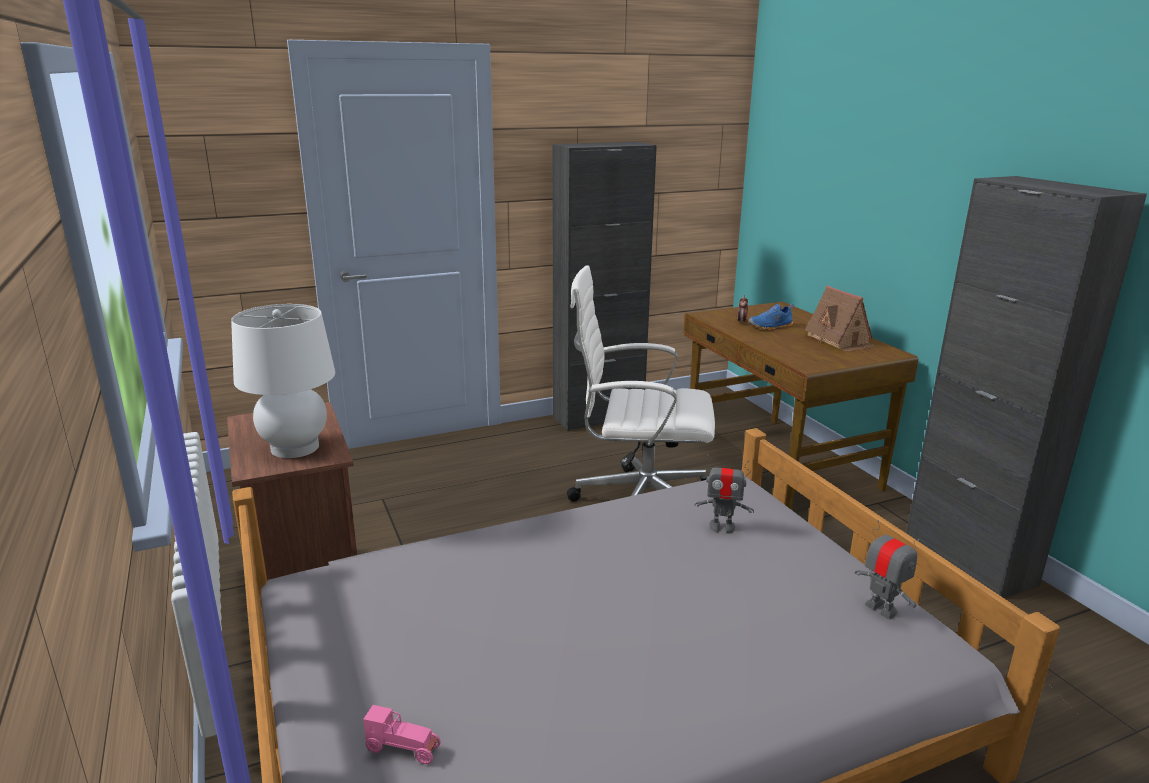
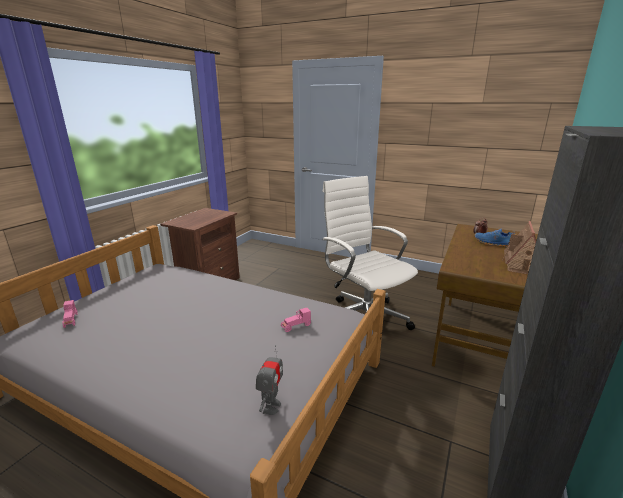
camera: 50 degrees right, 0 degrees up
(295, 448) = (193, 221): white table lamp -> none
(598, 417) = (419, 275): black cabinet -> none
(722, 527) = (296, 326): toy robot -> pink toy car

